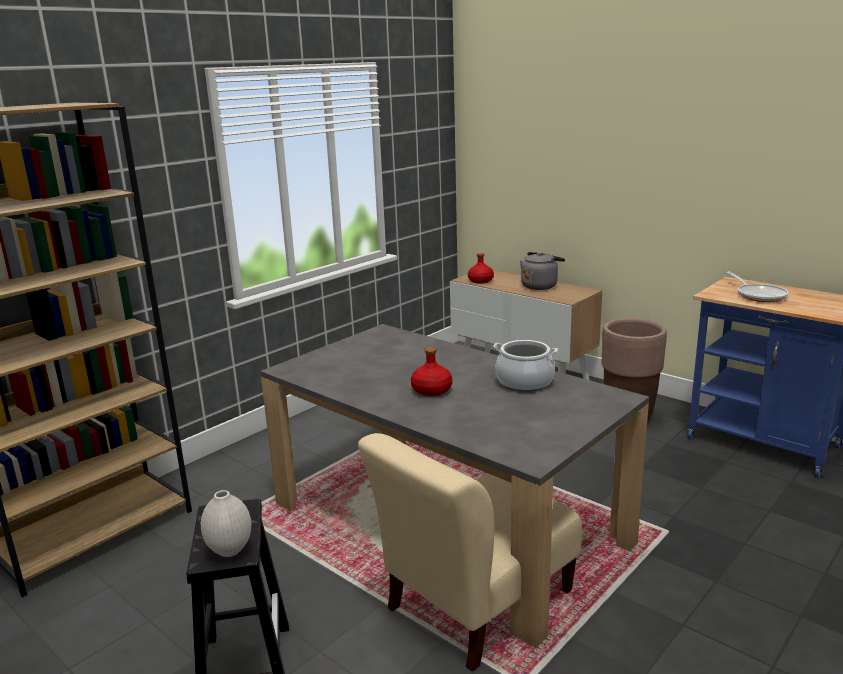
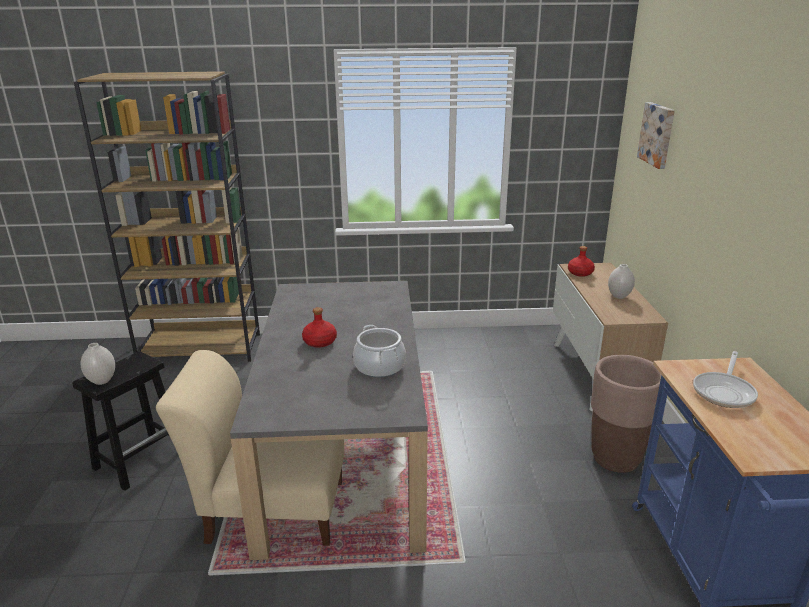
camera: 45 degrees right, 5 degrees up
(528, 132) = (658, 134): none -> picture
(540, 286) = (619, 296): grey kettle -> white vase

